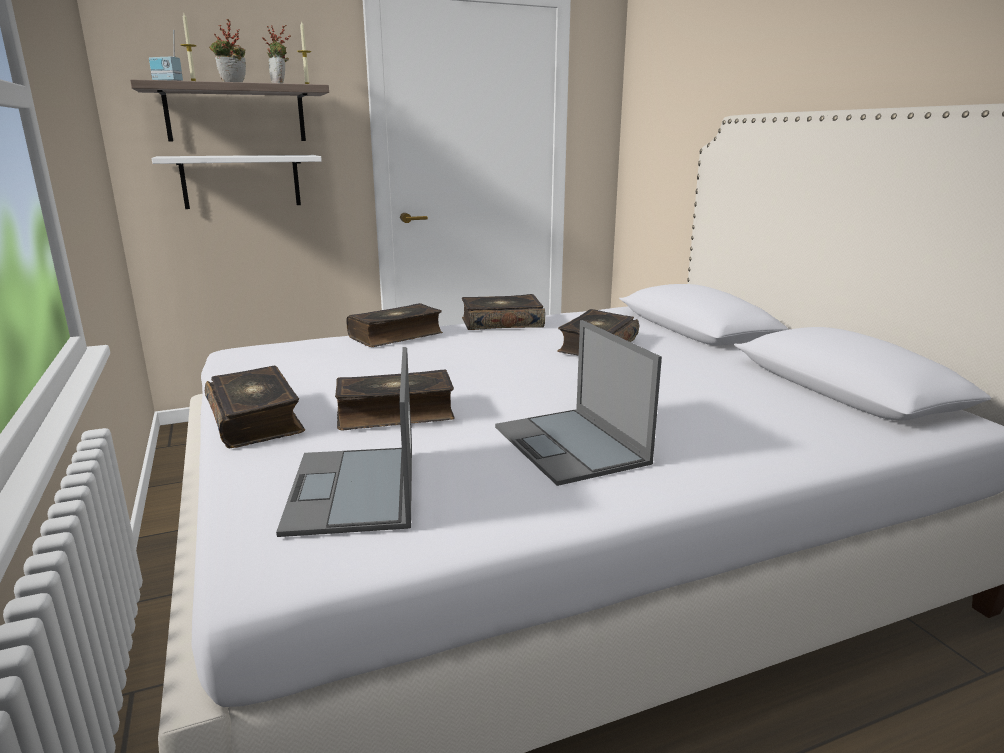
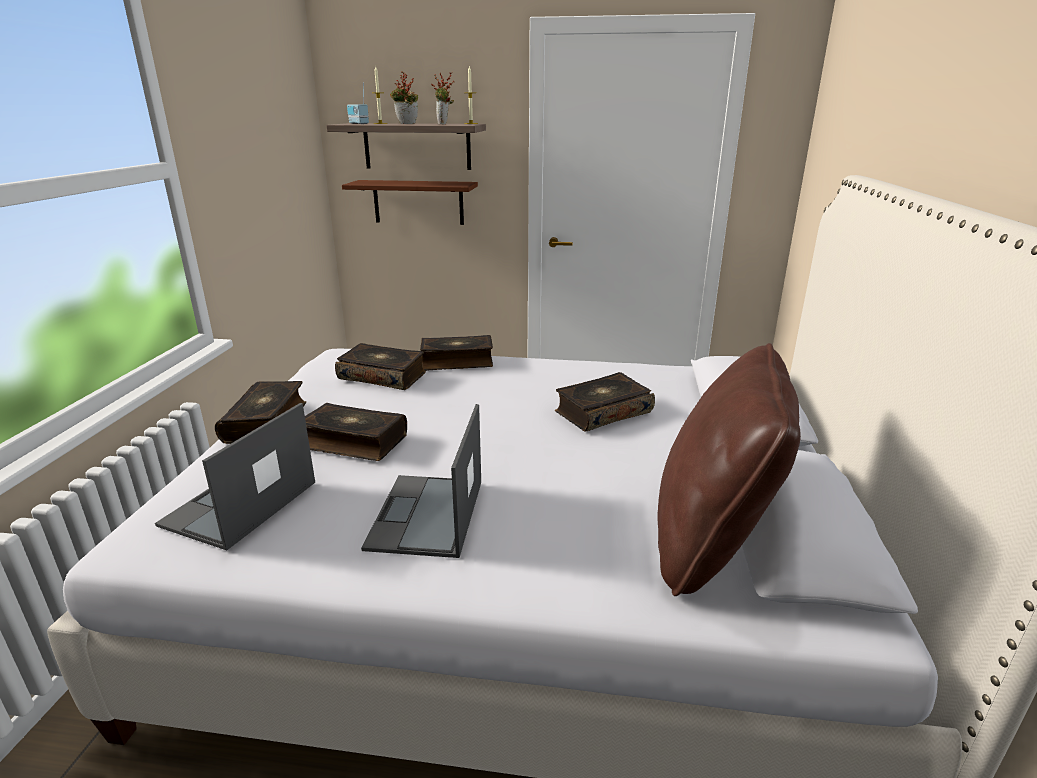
camera: 30 degrees right, 5 degrees up
(241, 181) = (418, 202): white shelf -> brown shelf
(502, 323) = (558, 365): book -> book (383, 376)
(809, 404) = (711, 542): none -> brown pillow

